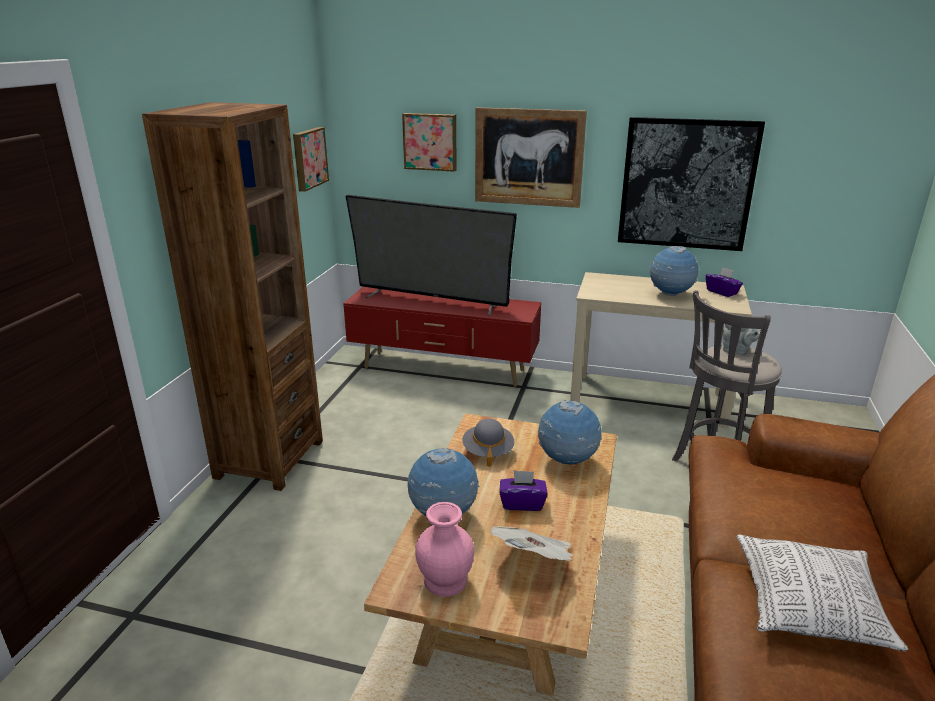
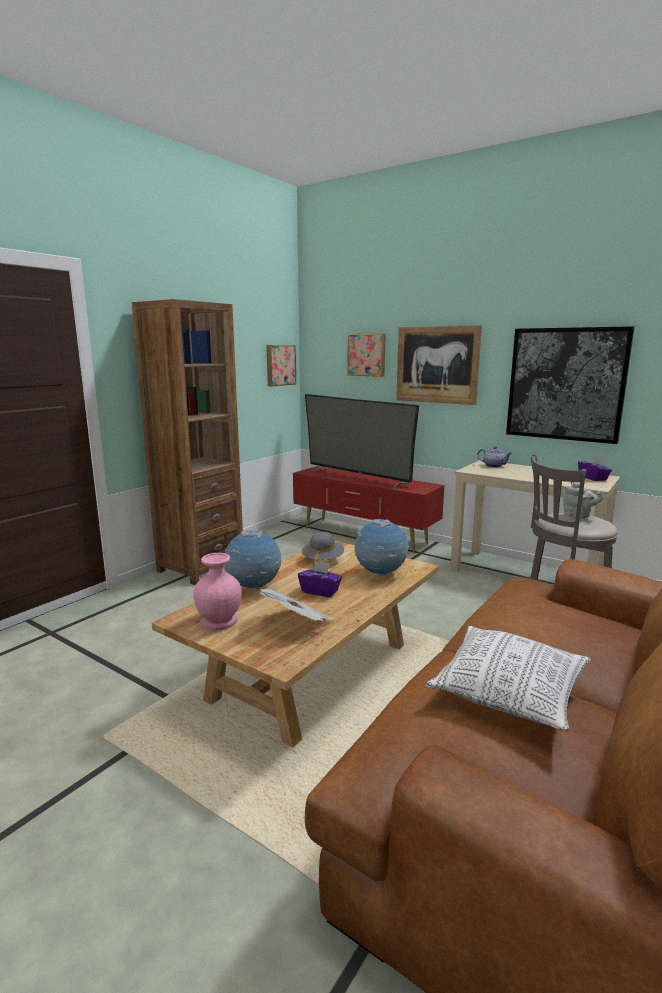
camera: 20 degrees right, 10 degrees down
(609, 282) = (494, 466): none -> teapot
(670, 295) = (541, 476): globe -> none

